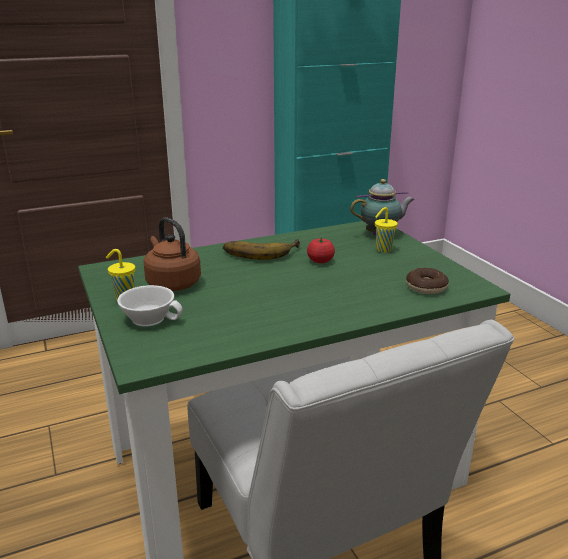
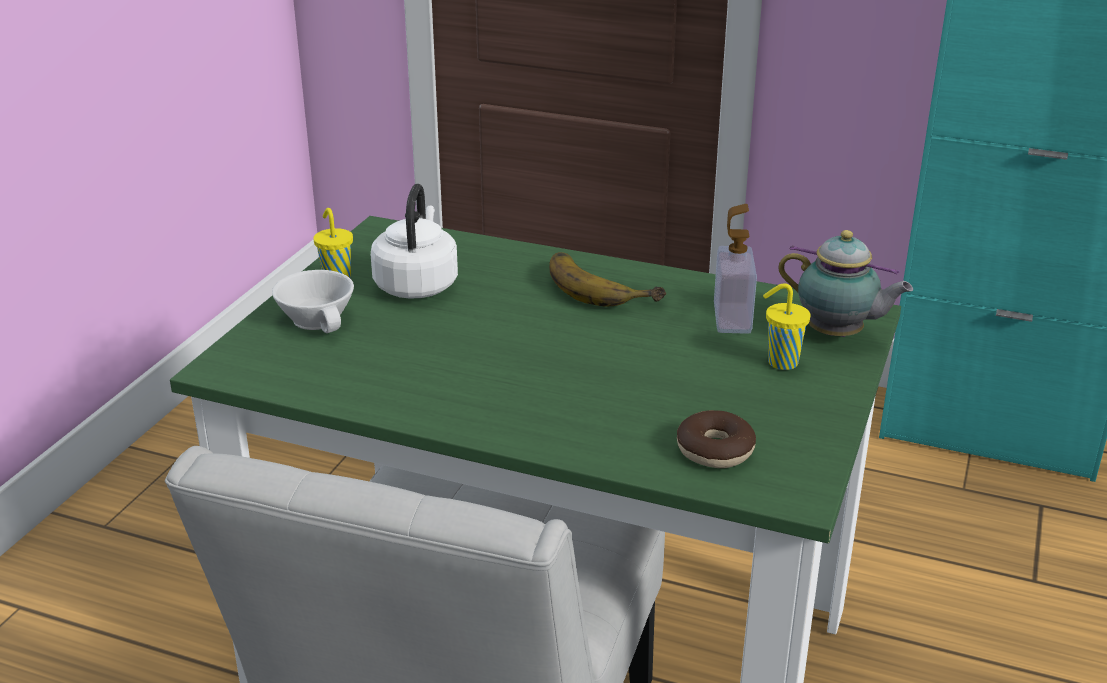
camera: 45 degrees right, 5 degrees up
(172, 283) = (417, 284): brown kettle -> white kettle
(320, 261) = (651, 337): tomato -> none
(335, 243) = (732, 318): none -> soap dispenser

